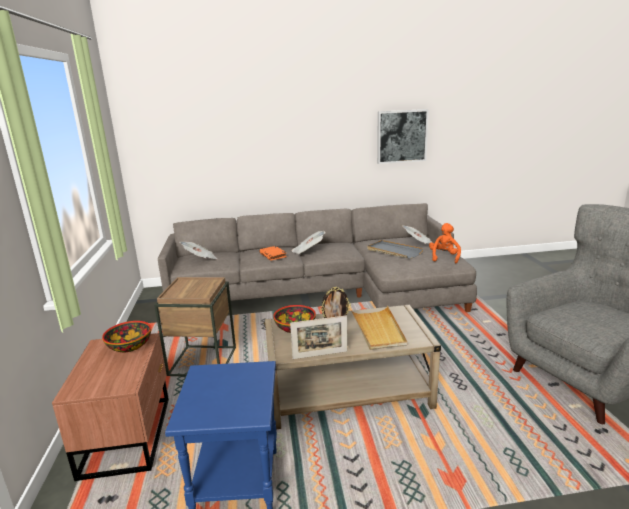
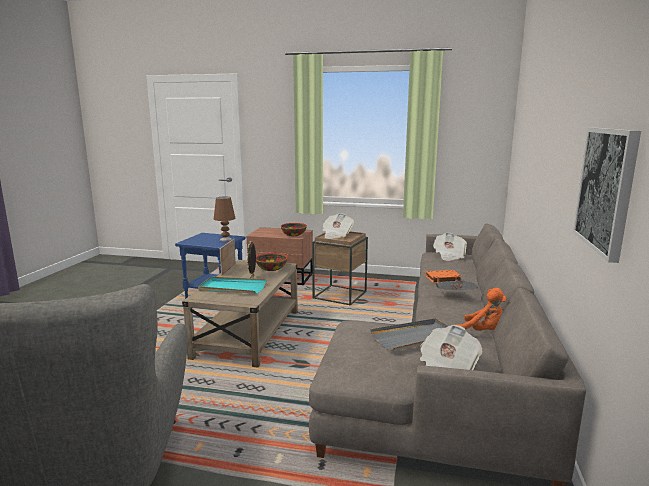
camera: 110 degrees right, 5 degrees down
(186, 291) = (336, 235): none -> newspaper
(223, 375) = (225, 239): none -> brown table lamp
(378, 330) = (232, 288): beige tray -> turquoise tray
(444, 257) = (366, 368): orange plush toy -> orange plush toy (483, 332)

